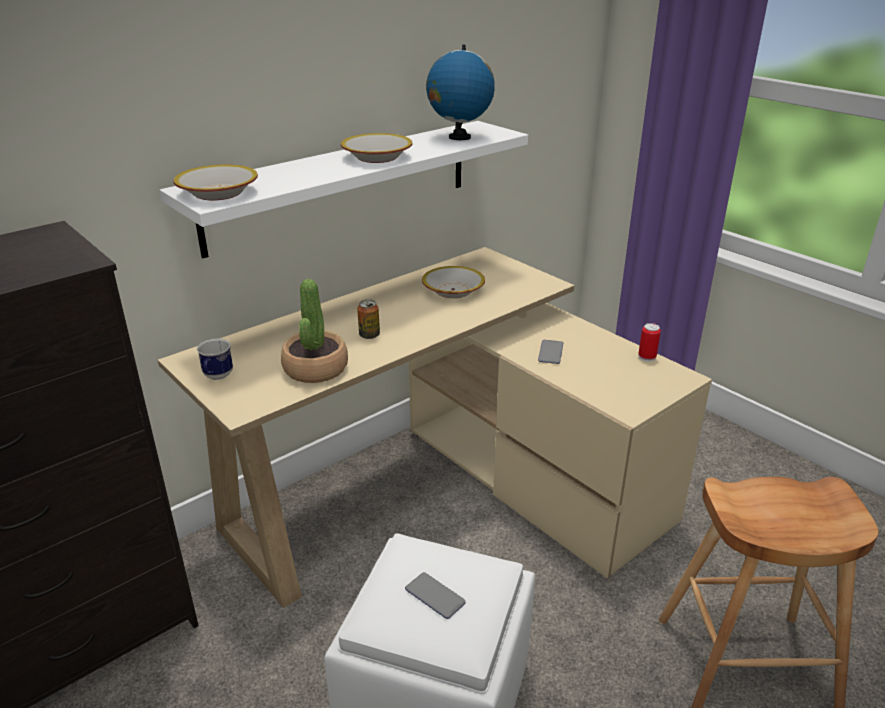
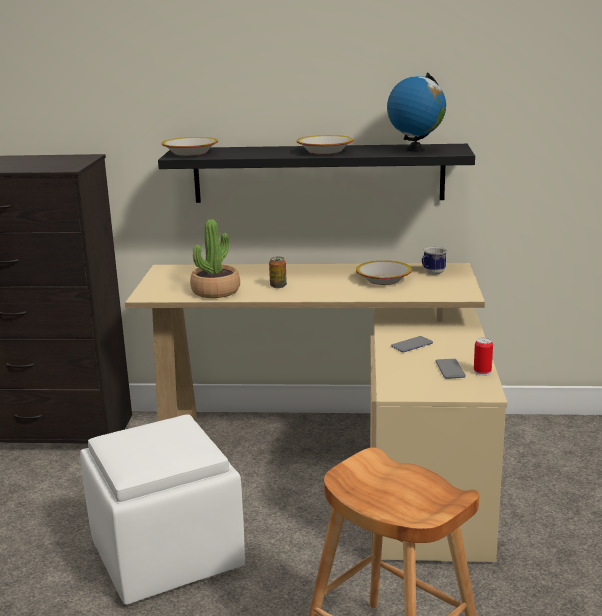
camera: 45 degrees right, 10 degrees down
(216, 377) = (162, 280): mug -> mug (432, 273)
(342, 184) = (318, 173): white shelf -> black shelf
(435, 596) = (150, 443): phone -> phone (450, 369)

